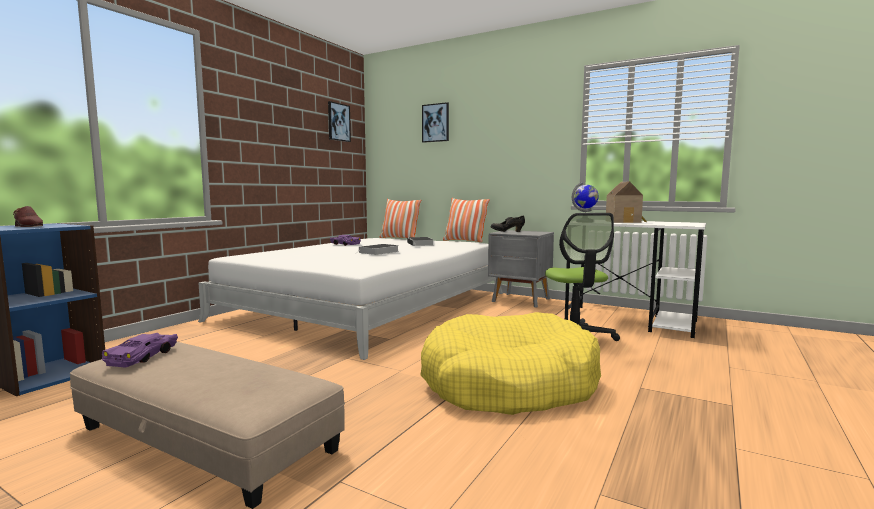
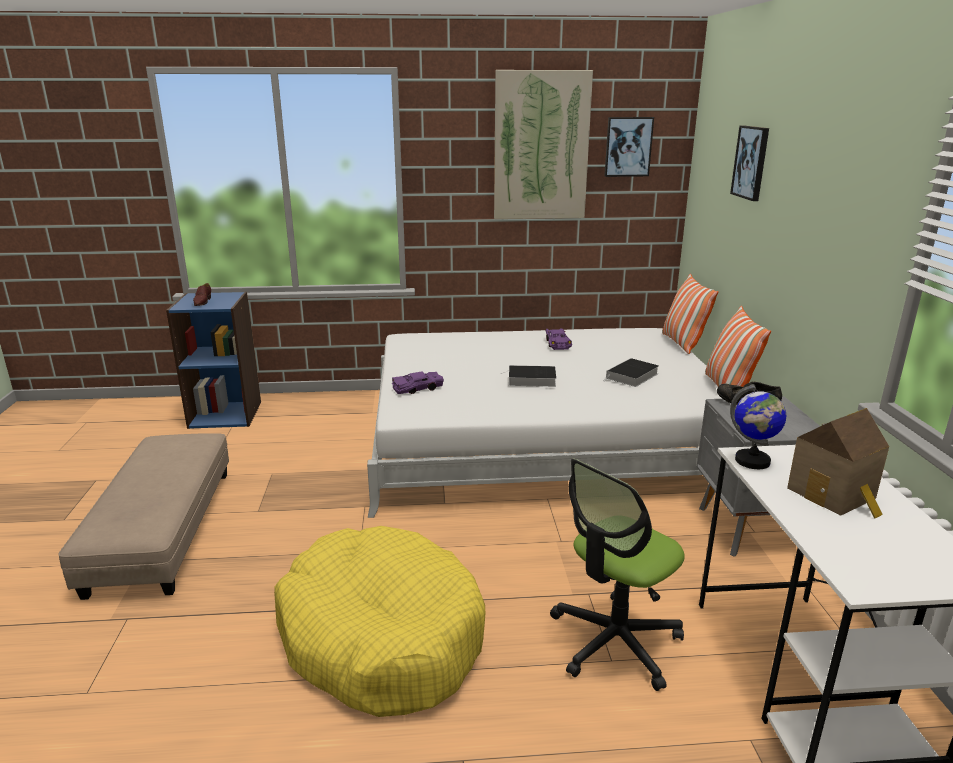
camera: 55 degrees right, 15 degrees up
(144, 356) = (166, 447): purple toy car -> purple toy car (418, 388)
(295, 113) = (541, 146): none -> picture

